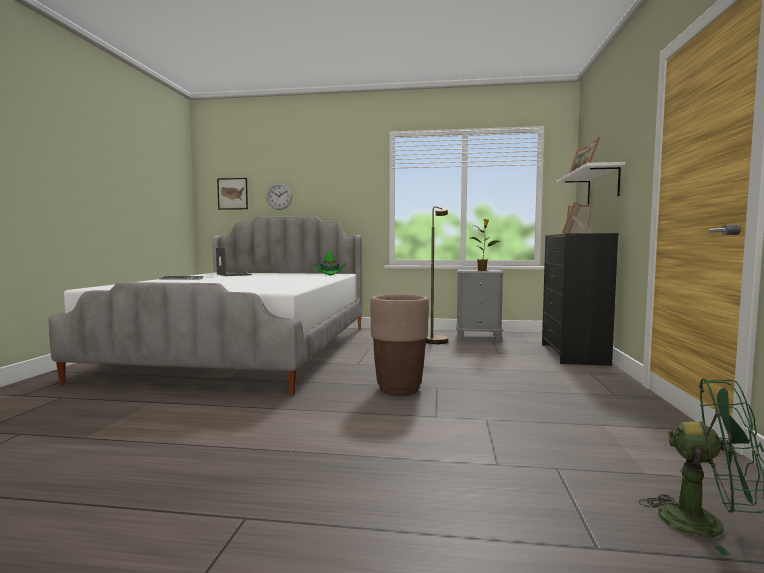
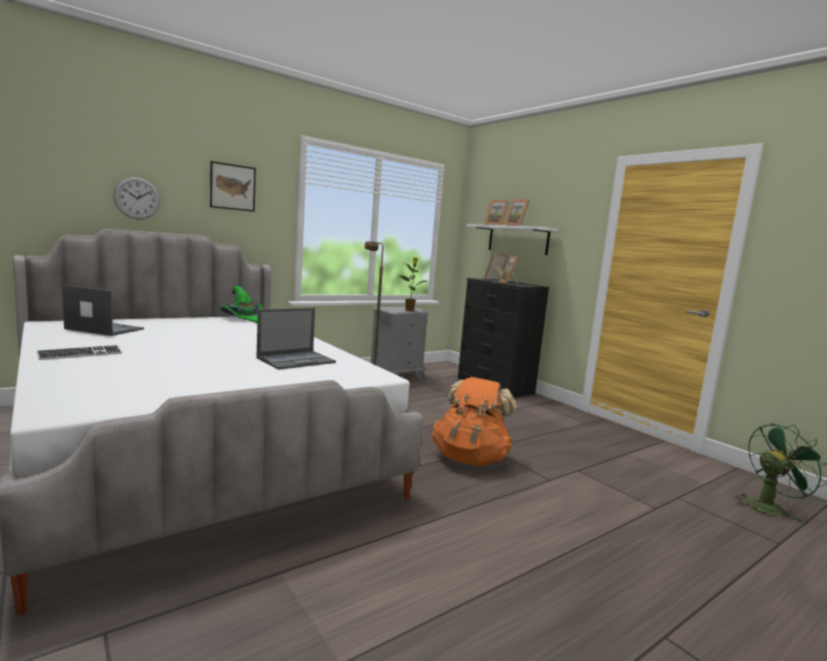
camera: 45 degrees left, 5 degrees up
(232, 193) = (42, 183): picture -> picture (232, 187)
(269, 285) = (297, 360): none -> laptop
(399, 389) = (470, 458): brown planter -> orange backpack

